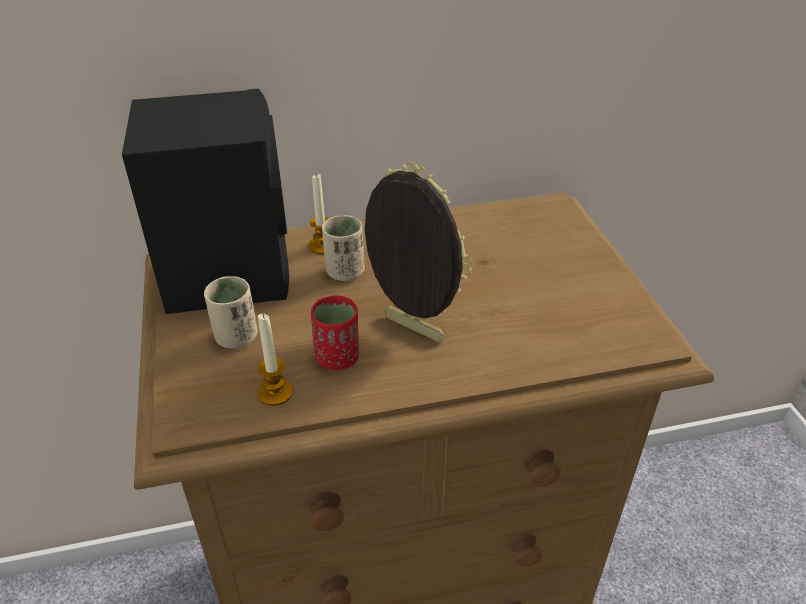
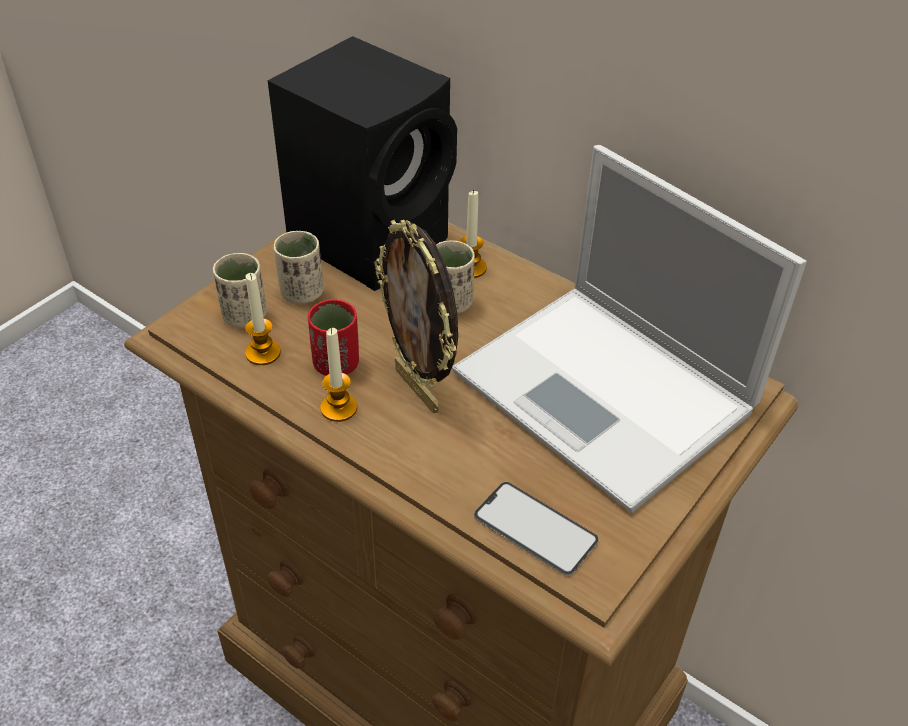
camera: 50 degrees right, 5 degrees up
(219, 382) = (245, 316): none -> beige cup
(385, 380) = (339, 408): none -> candle
(411, 330) = (419, 389): picture frame -> picture frame turned 150 degrees clockwise
(506, 254) = (608, 394): none -> laptop
(592, 344) = (535, 528): none -> phone

